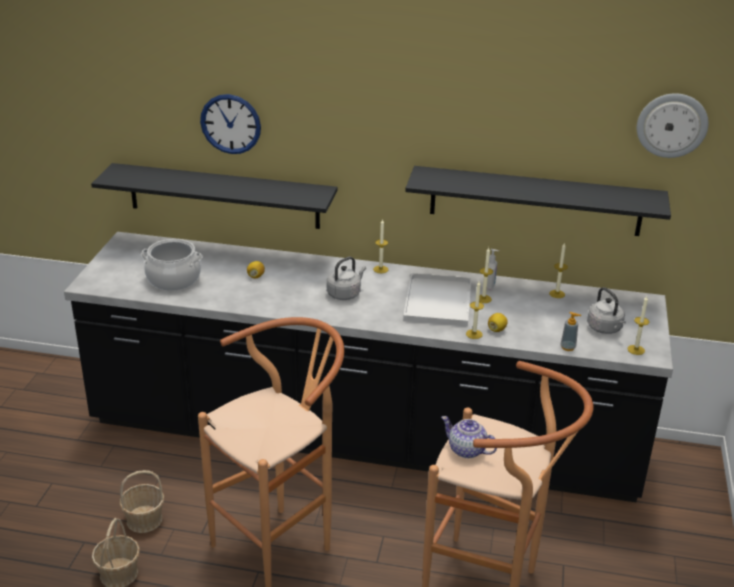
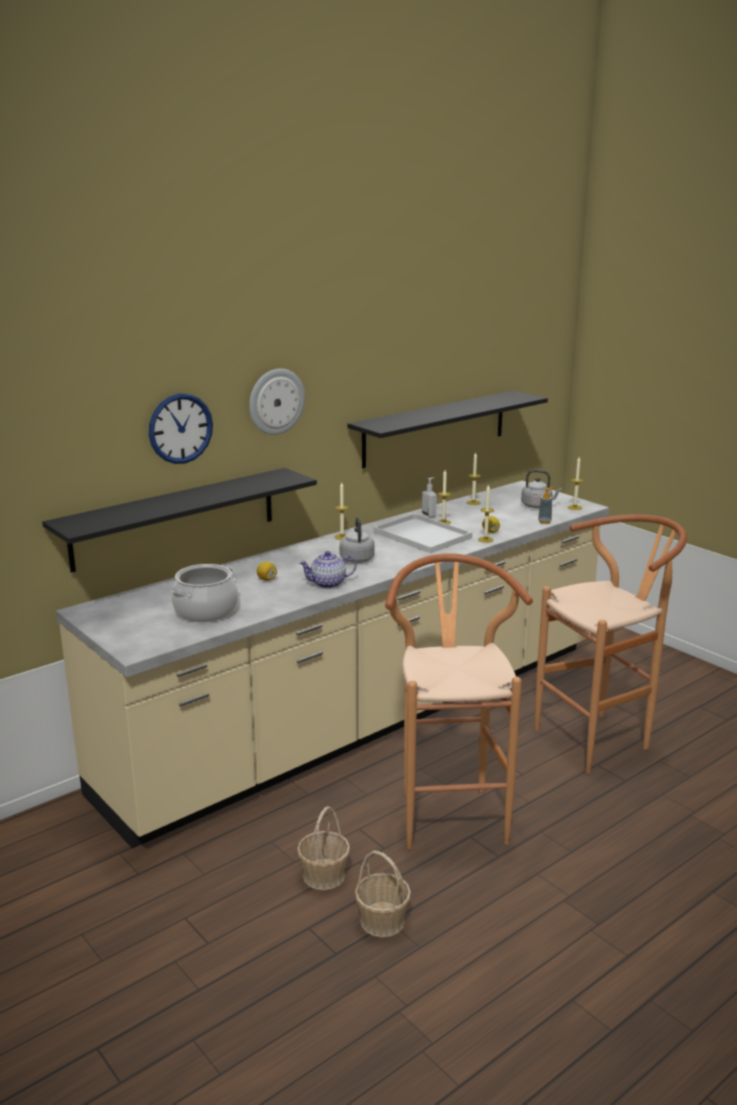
camera: 50 degrees left, 10 degrees down
(363, 438) = (368, 717): black counter -> beige counter
(467, 450) = (587, 609): teapot -> teapot (328, 583)
(672, 125) = (512, 333): wall clock -> wall clock (276, 401)

